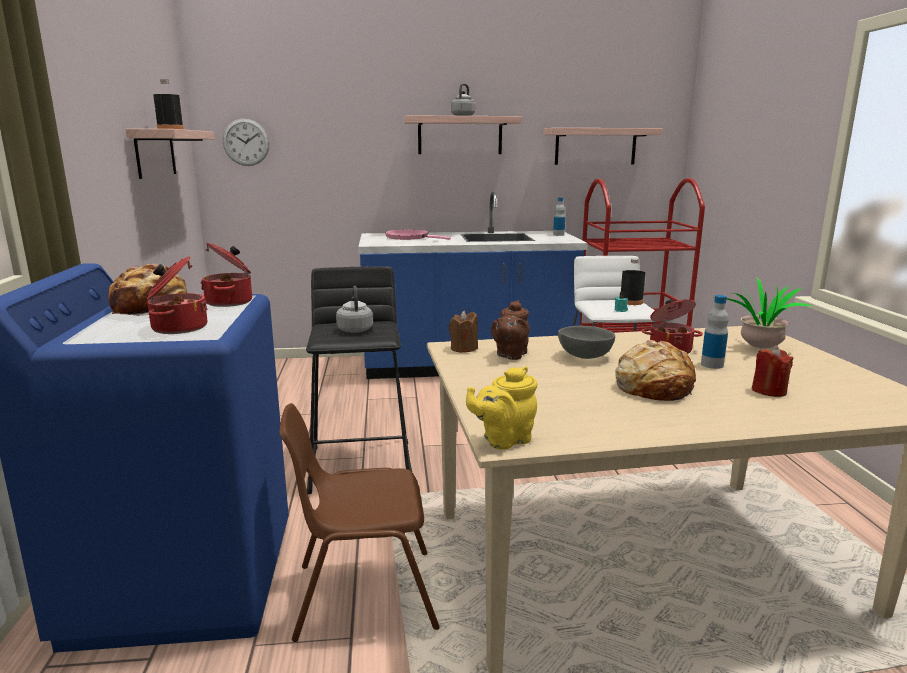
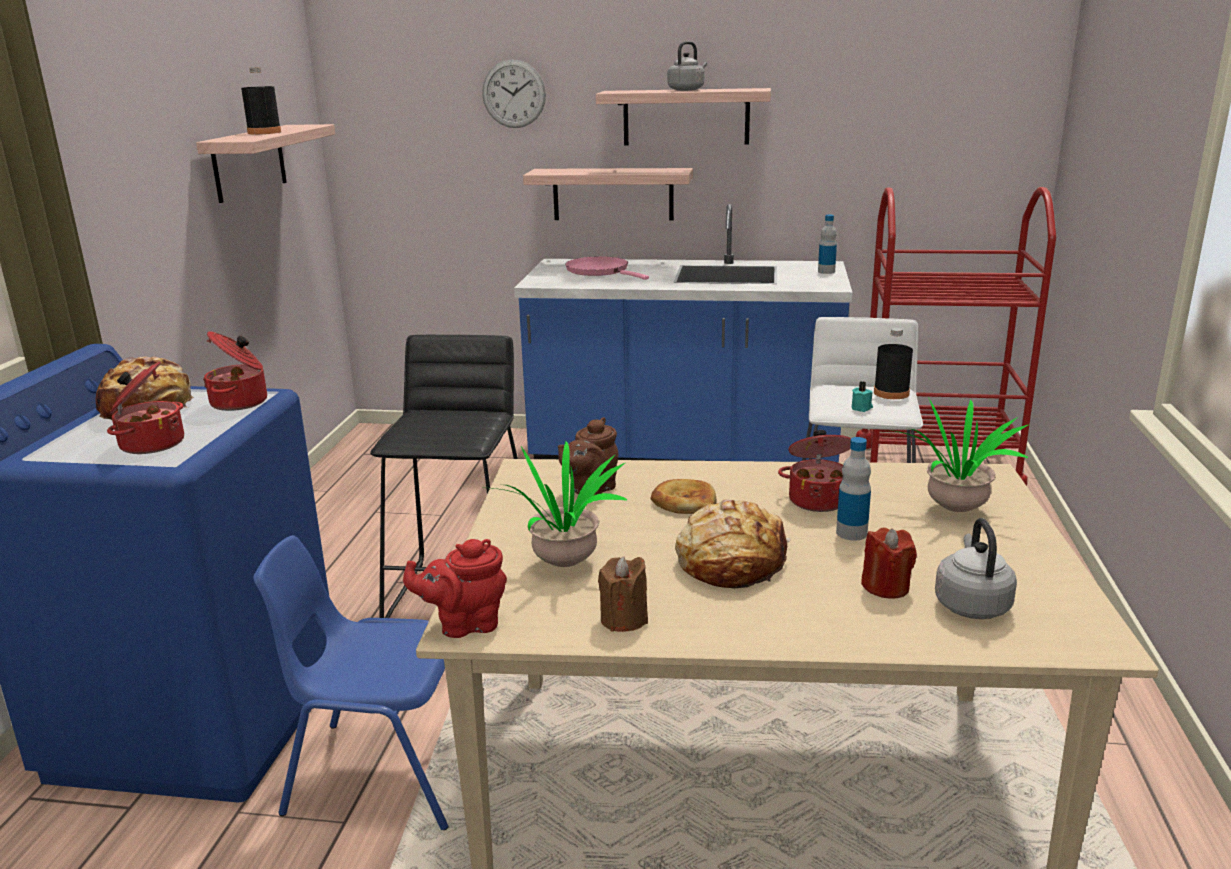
camera: 15 degrees right, 5 degrees up
(246, 142) = (388, 130): wall clock -> wall clock (514, 94)
(355, 329) = (445, 424): grey kettle -> grey kettle (971, 604)
(363, 594) = (383, 771): brown chair -> blue chair
(463, 349) = (539, 474): brown candle -> brown candle (624, 619)
(503, 440) = (465, 624): yellow teapot -> red teapot
(537, 396) = (564, 561): none -> potted plant
(583, 356) = (684, 502): grey bowl -> bread
(595, 146) = (900, 131): shelf -> shelf (613, 194)

